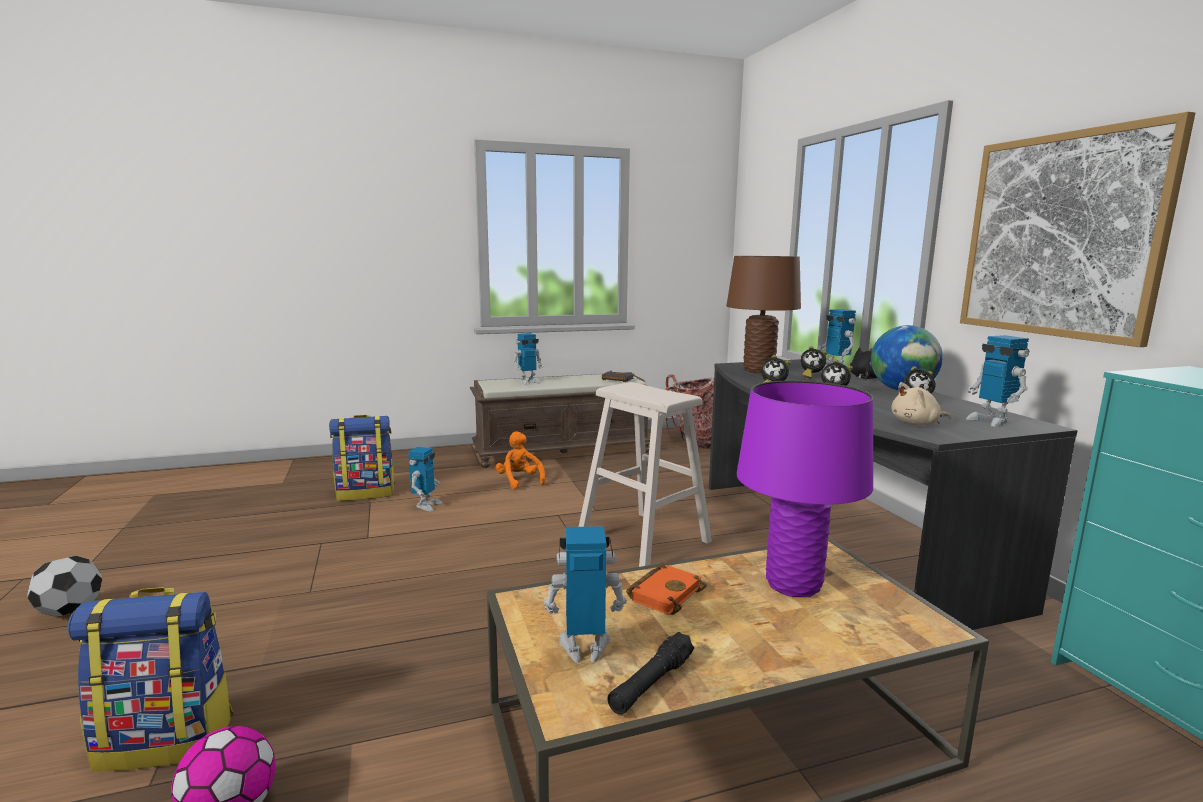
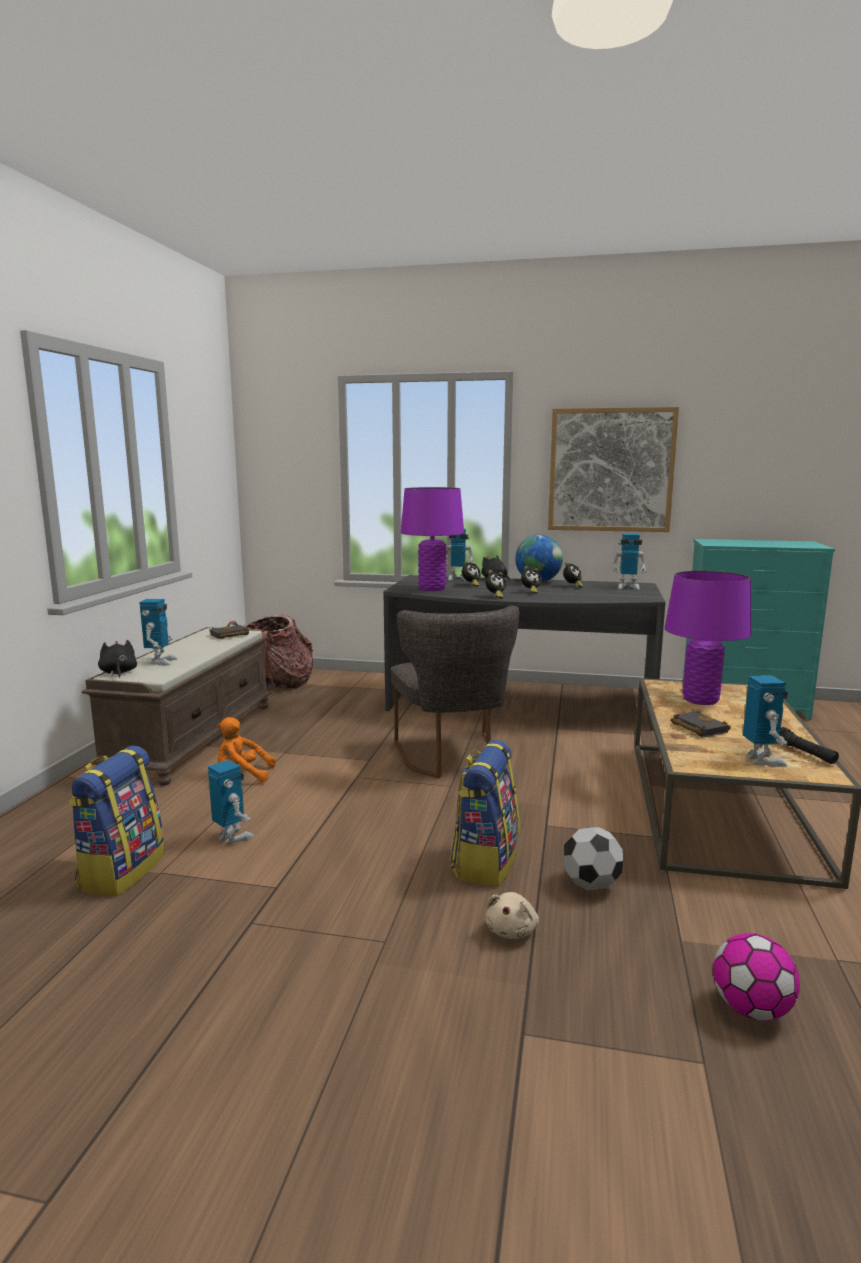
camera: 60 degrees left, 0 degrees up
(70, 611) = (226, 1193): football -> football (590, 885)
(168, 740) = (637, 1052): backpack -> backpack (484, 862)
(493, 381) = (118, 673): none -> black plush toy
(584, 650) = (762, 760): toy robot -> toy robot turned 150 degrees clockwise
(643, 540) = (453, 758): beige stool -> grey chair
(665, 593) = (697, 728): orange book -> black book
(759, 370) = (432, 589): brown table lamp -> purple table lamp
(917, 424) = (622, 596): beige plush toy -> beige plush toy (512, 930)

